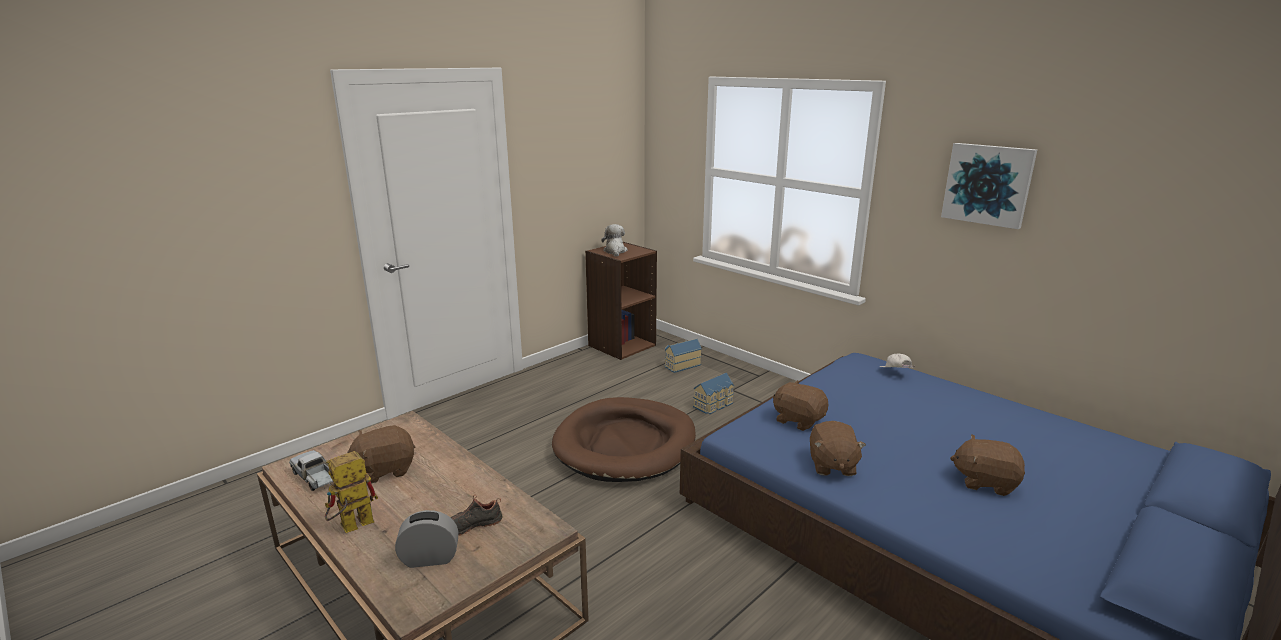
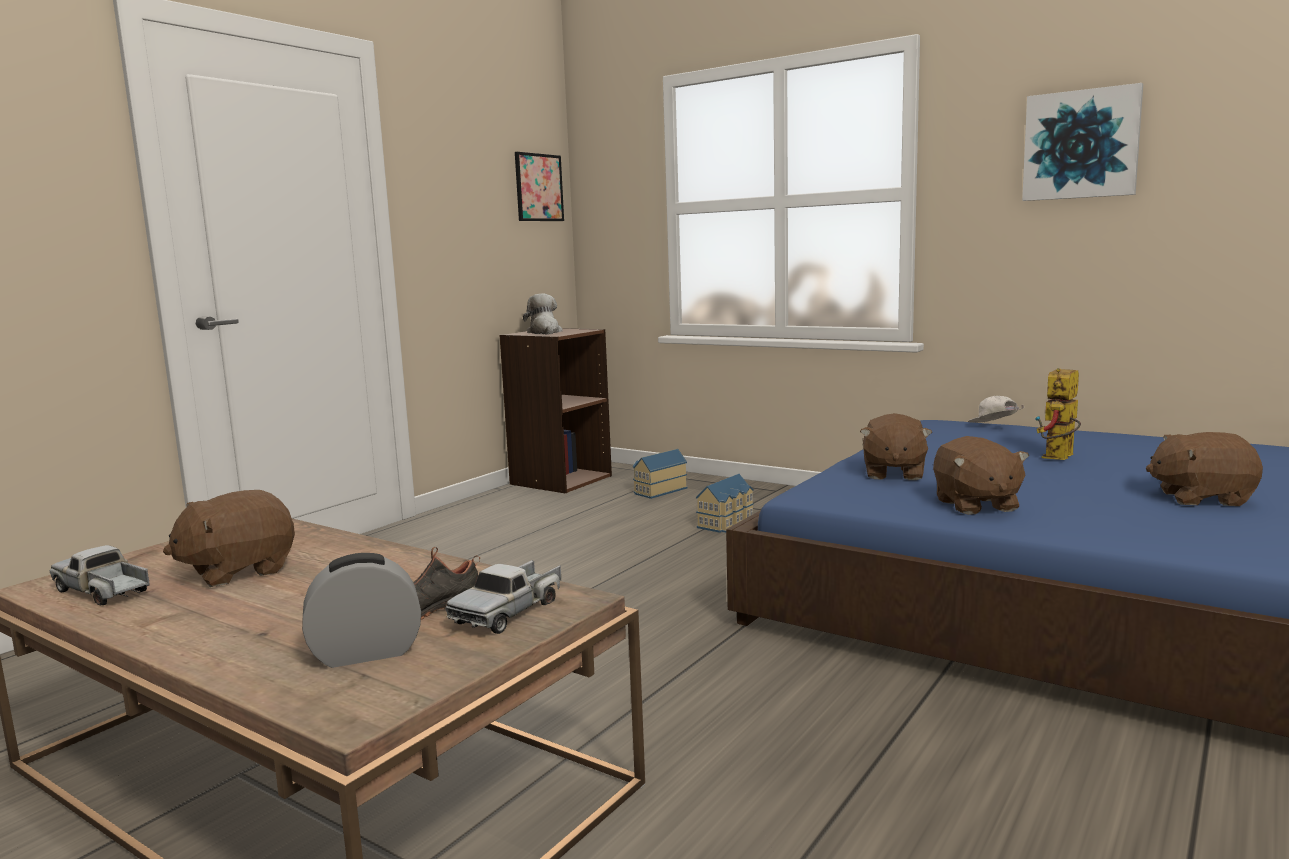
camera: 10 degrees left, 10 degrees down
(351, 528) = (193, 637): toy robot -> toy robot (1059, 458)
(512, 534) = (509, 611): none -> toy truck
(619, 146) = (539, 187): none -> picture
(625, 444) = (612, 574): brown dog bed -> none
(798, 420) = (893, 473): brown plush toy -> brown plush toy turned 105 degrees counterclockwise

